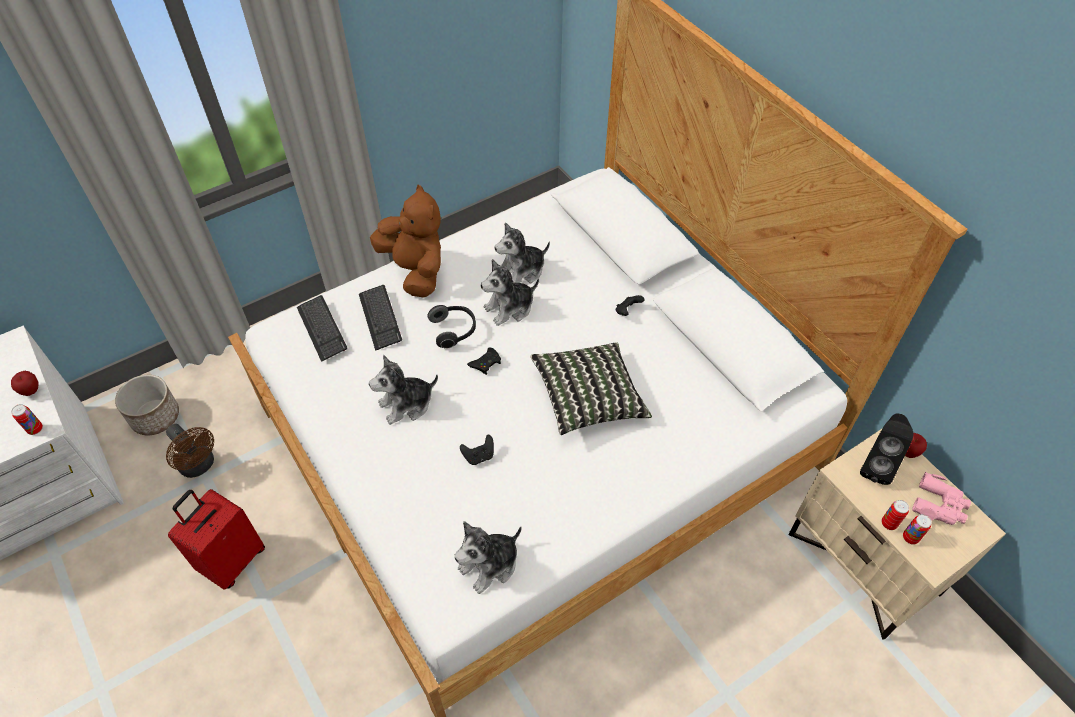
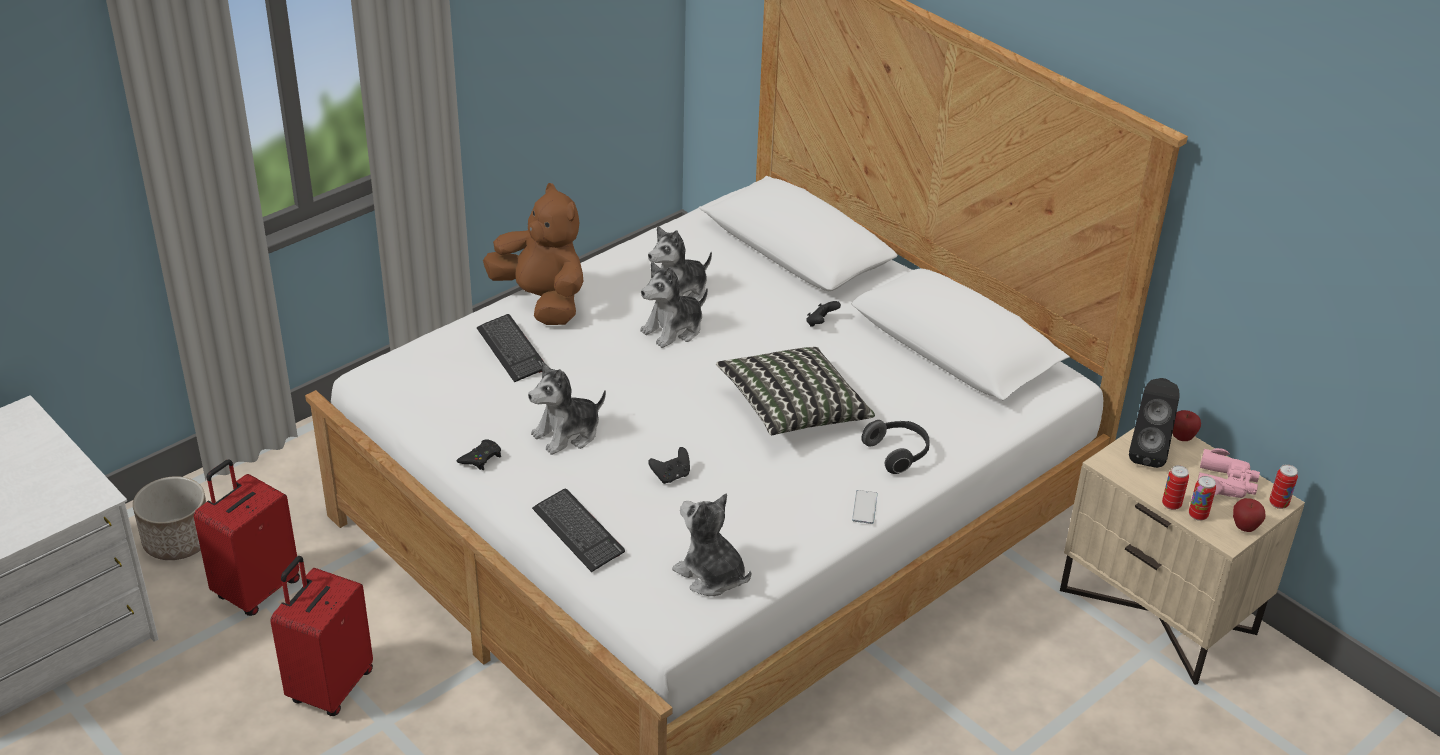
camera: 10 degrees left, 15 degrees down
(31, 391) = (66, 460): apple -> apple (1244, 527)
(35, 429) = (86, 498): can -> can (1278, 503)
(199, 466) = (256, 589): brown fan -> red suitcase
(322, 329) = (439, 366): keyboard -> keyboard (578, 532)
(454, 330) = (609, 356): headphones -> headphones (898, 453)
(486, 363) = (657, 385): black game controller -> black game controller (481, 458)
(490, 564) = (711, 575): plush toy -> plush toy turned 90 degrees clockwise
(629, 505) = (864, 507): none -> phone

